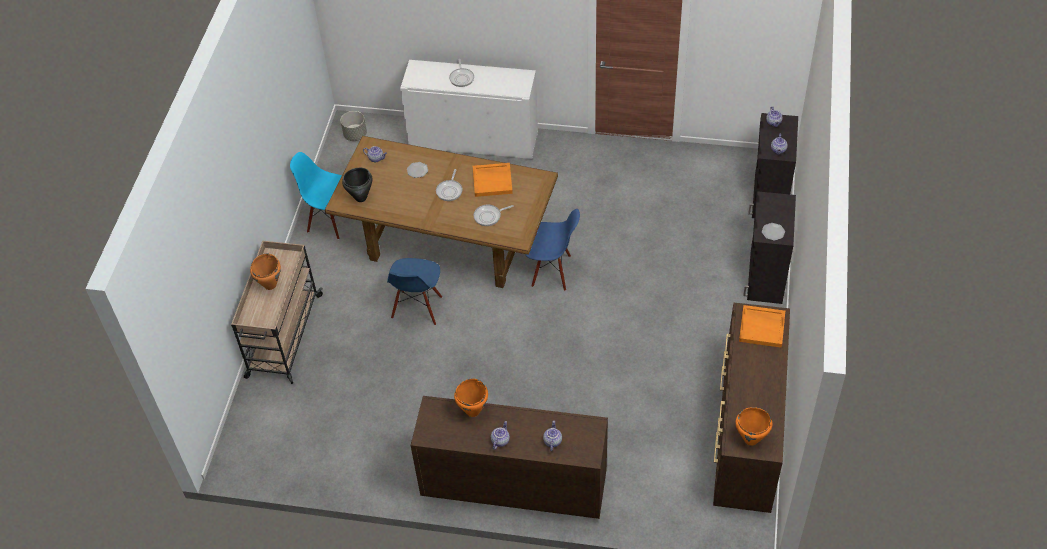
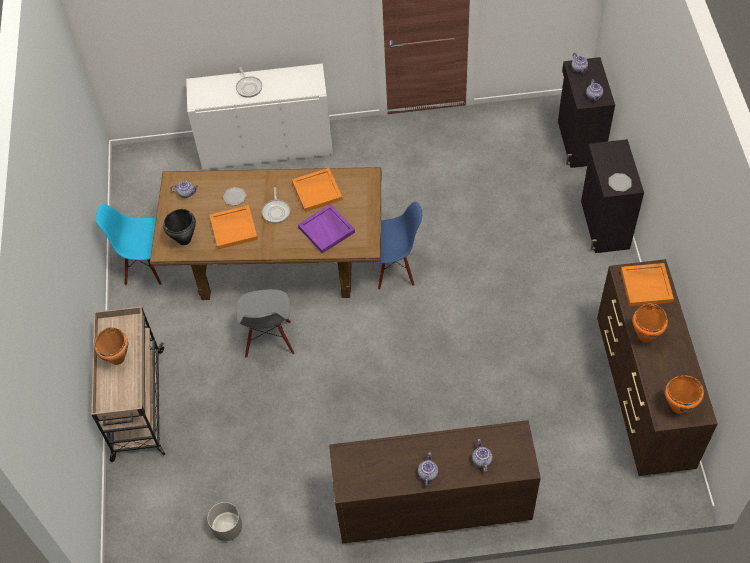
camera: 15 degrees left, 5 degrees up
(355, 135) = (141, 168): grey planter -> grey planter (227, 528)
(407, 197) = (234, 228): none -> orange tray
(417, 308) = (269, 340): blue chair -> grey chair
(472, 411) = (387, 449): orange cooking pot -> orange cooking pot (644, 336)
(489, 216) = (327, 230): frying pan -> purple tray

